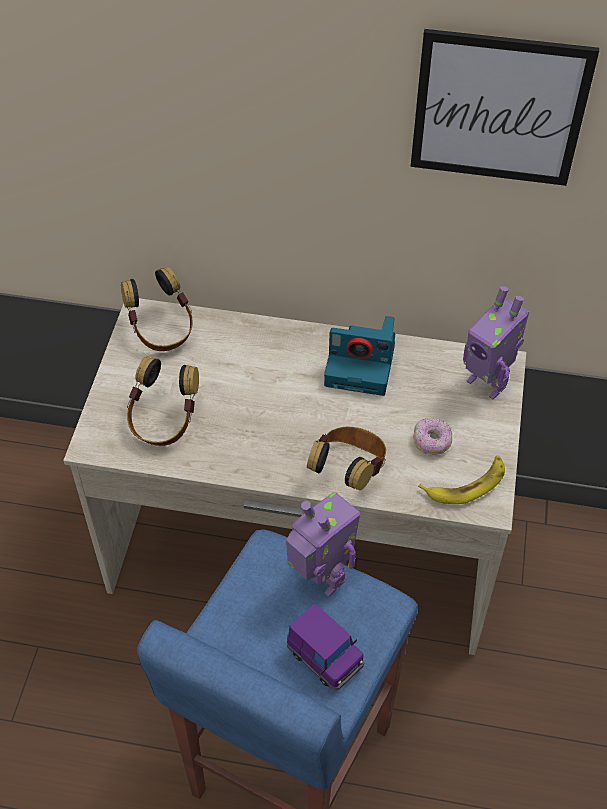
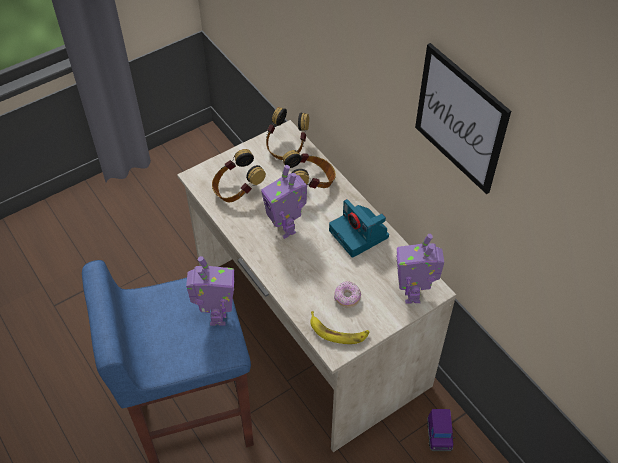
camera: 45 degrees right, 0 degrees up
(273, 419) = (286, 227): none -> toy robot
(325, 657) = (176, 349): purple toy car -> purple toy car (439, 435)
(349, 471) = (290, 278): headphones -> headphones (311, 182)

